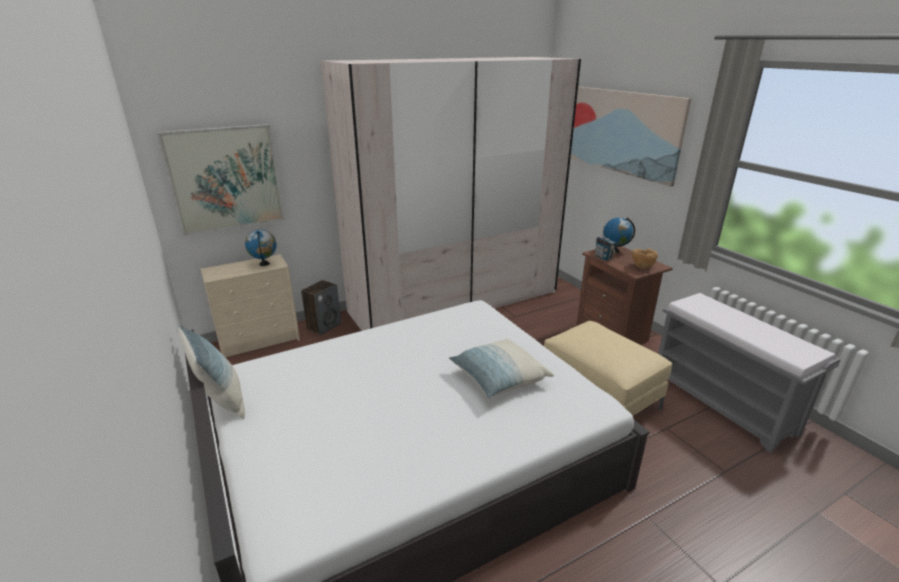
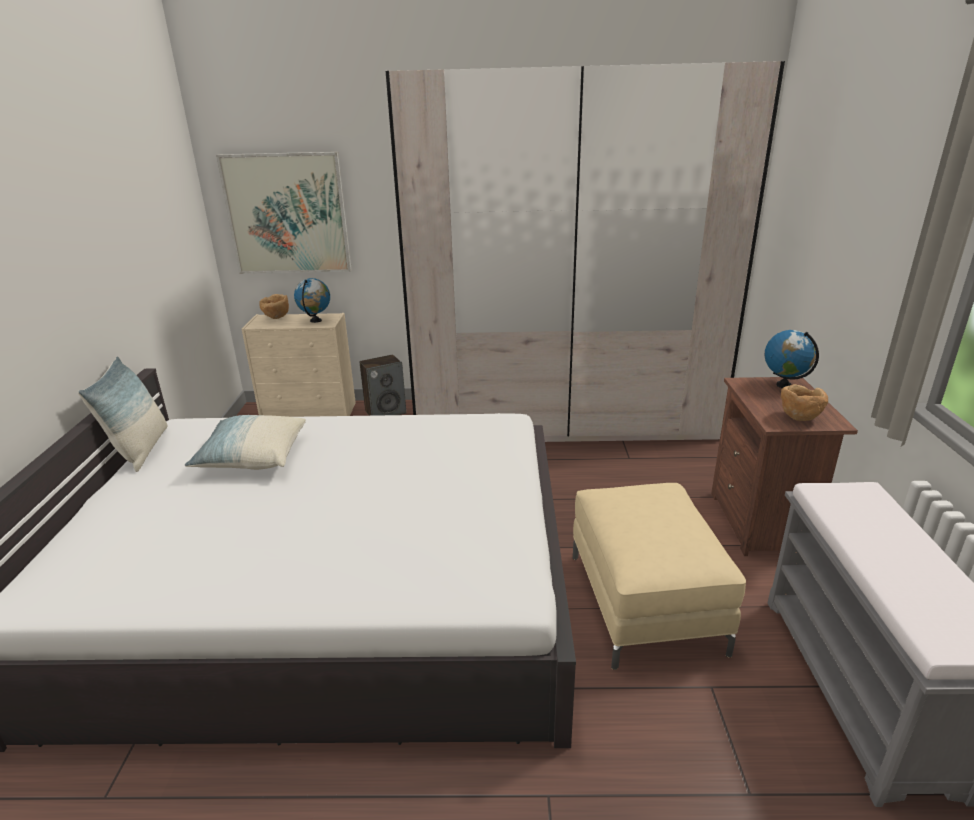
camera: 30 degrees right, 0 degrees up
(225, 268) = (277, 318): none -> brown bowl
(499, 378) = (424, 514): pillow -> pillow (252, 457)
(603, 257) = (749, 391): radio -> none
(618, 131) = (840, 186): picture -> none

